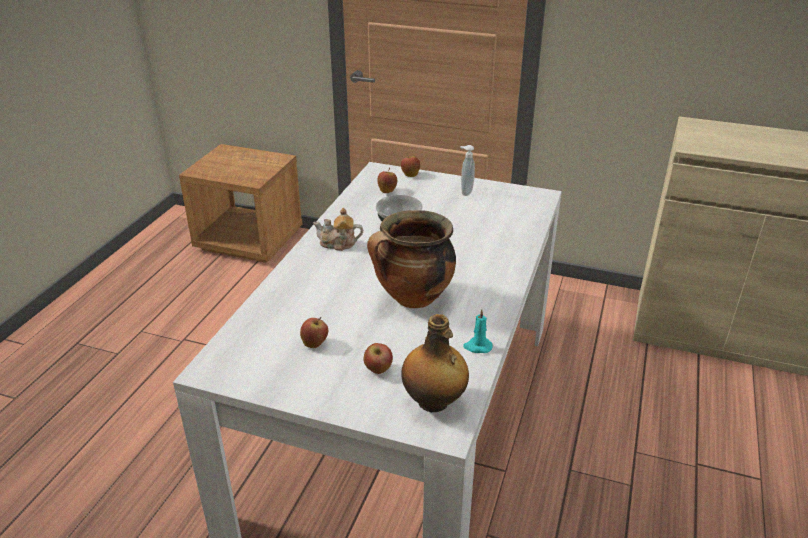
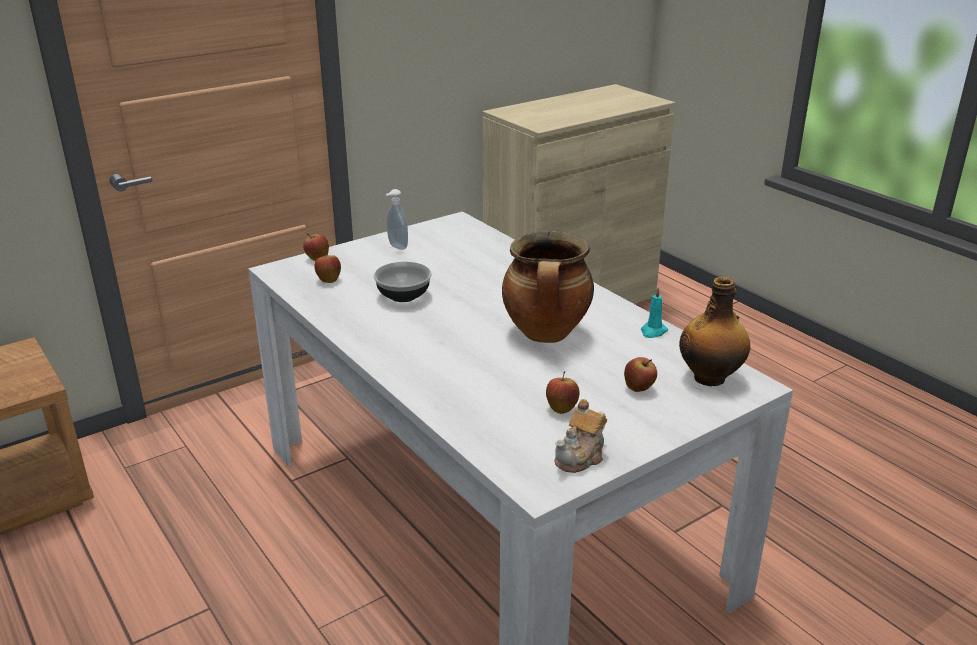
camera: 55 degrees left, 5 degrees down
(338, 244) = (394, 339): teapot -> teapot (581, 457)

